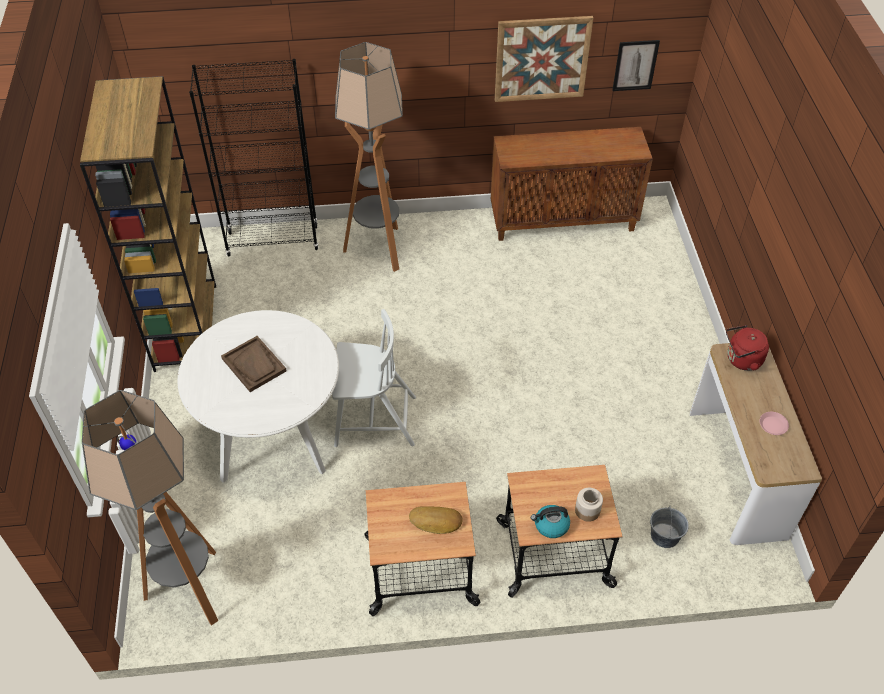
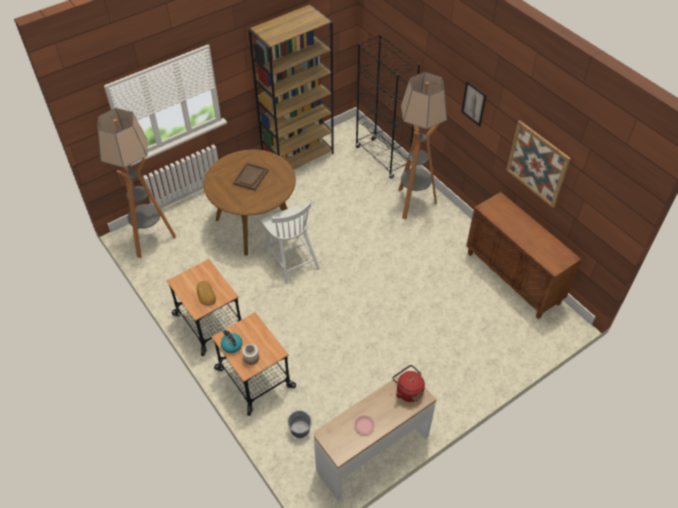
camera: 60 degrees right, 0 degrees up
(273, 435) = (255, 224): white dining table -> brown dining table
(635, 65) = (589, 213): picture -> picture (473, 103)

